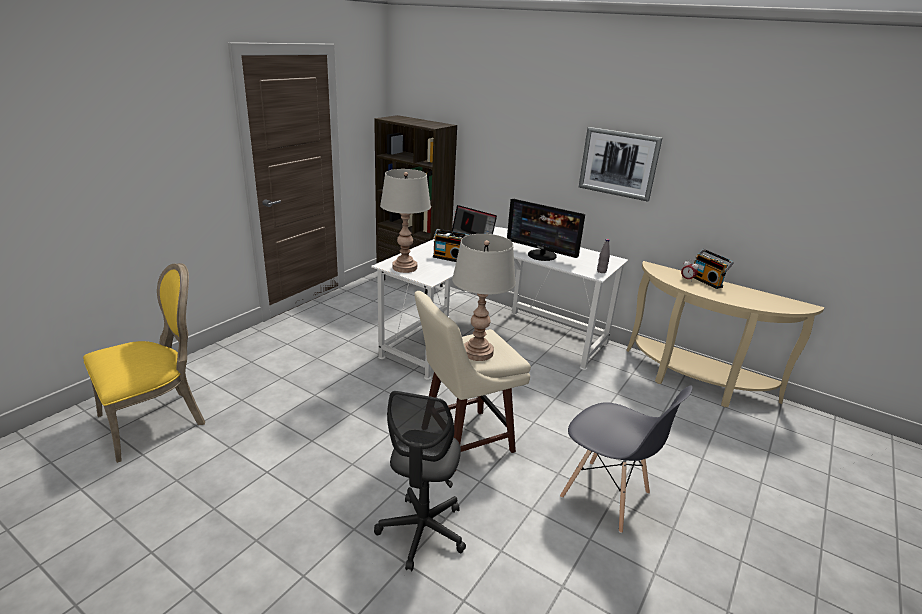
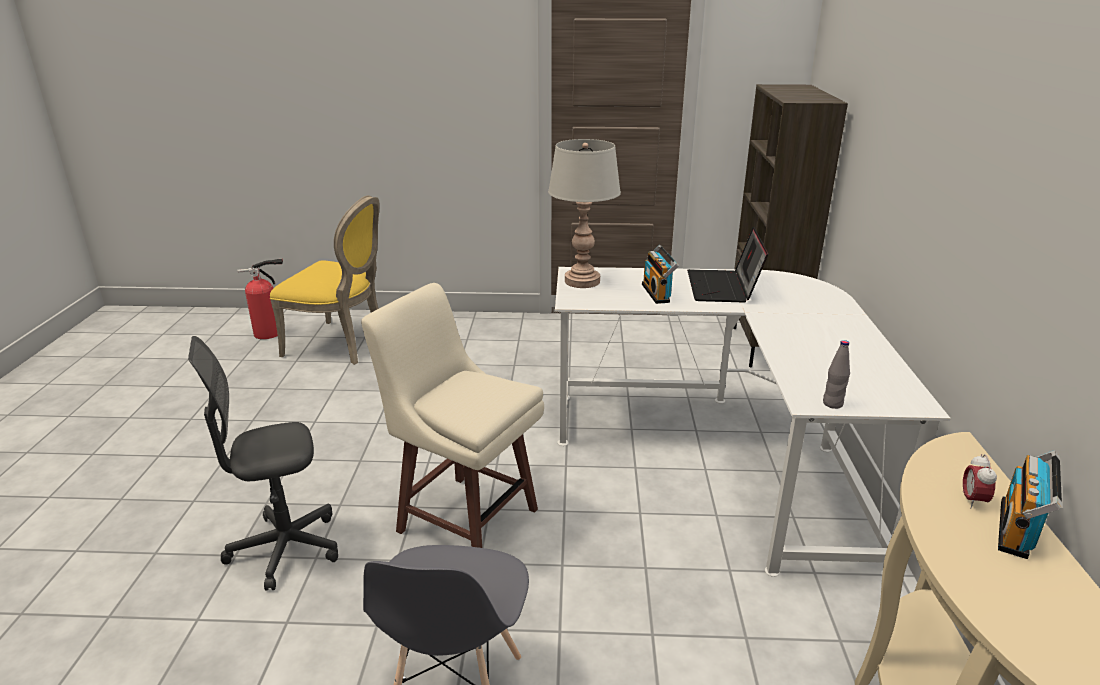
camera: 60 degrees right, 0 degrees up
(55, 456) = (270, 333): none -> fire extinguisher
(478, 352) = (456, 394): grey table lamp -> none
(542, 255) = (796, 343): monitor -> none
(618, 163) = (987, 202): picture -> none

